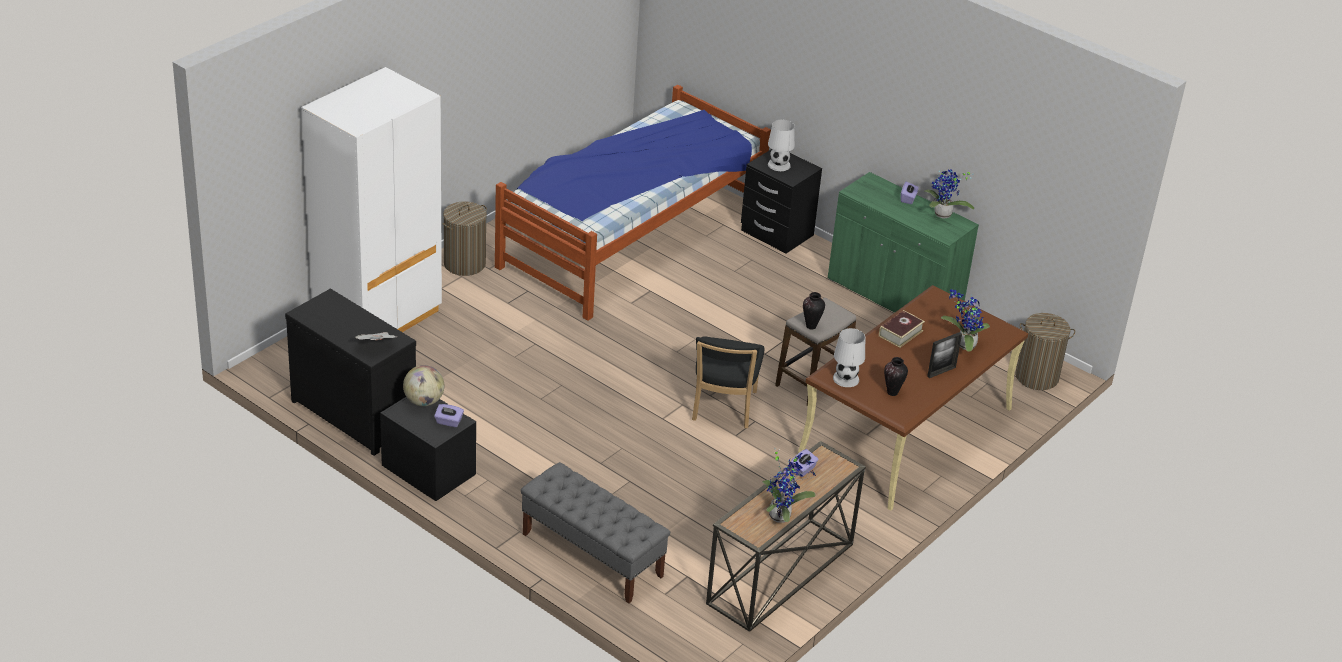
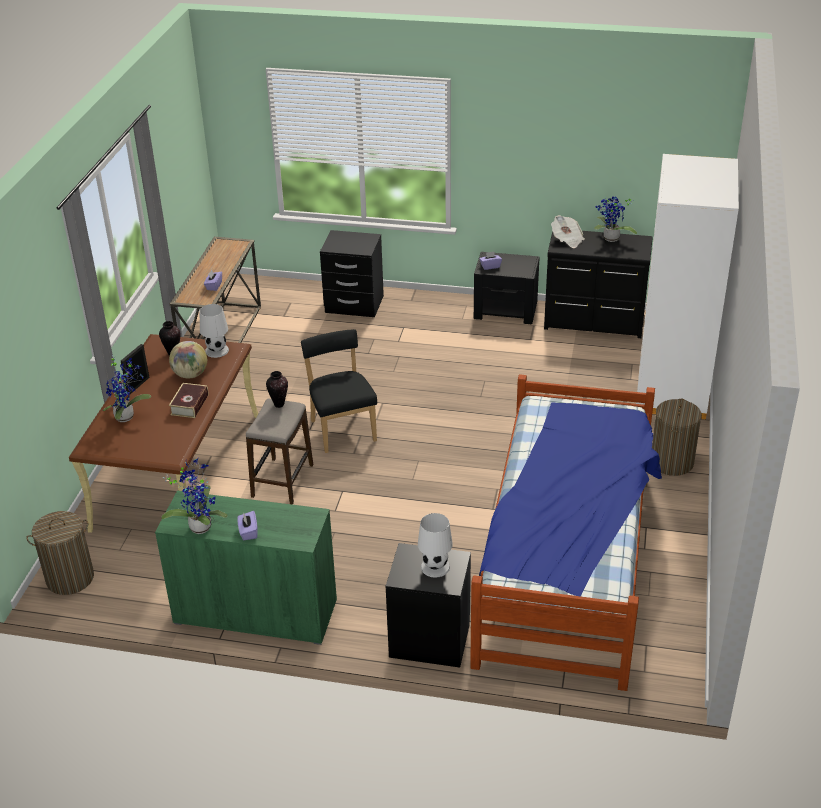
camera: 155 degrees right, 0 degrees up
(424, 401) = (520, 271): globe -> globe (190, 375)
(591, 555) = (354, 305): grey bench -> black nightstand
(782, 515) = (211, 257): potted plant -> potted plant (610, 239)

